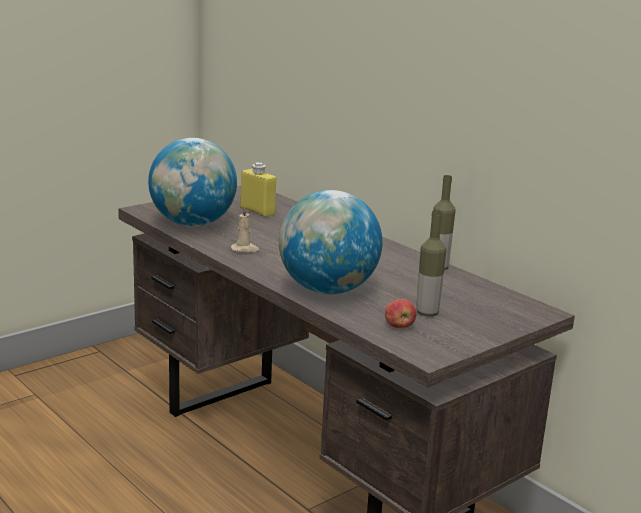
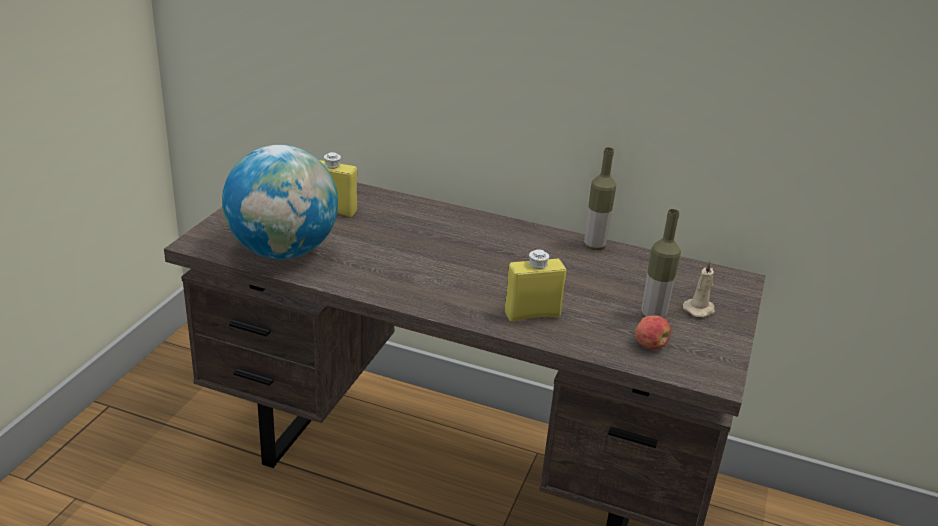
camera: 30 degrees left, 10 degrees up
(245, 249) = (384, 277): beige candle -> beige candle (699, 309)
(327, 290) = (532, 314): globe -> yellow bottle

